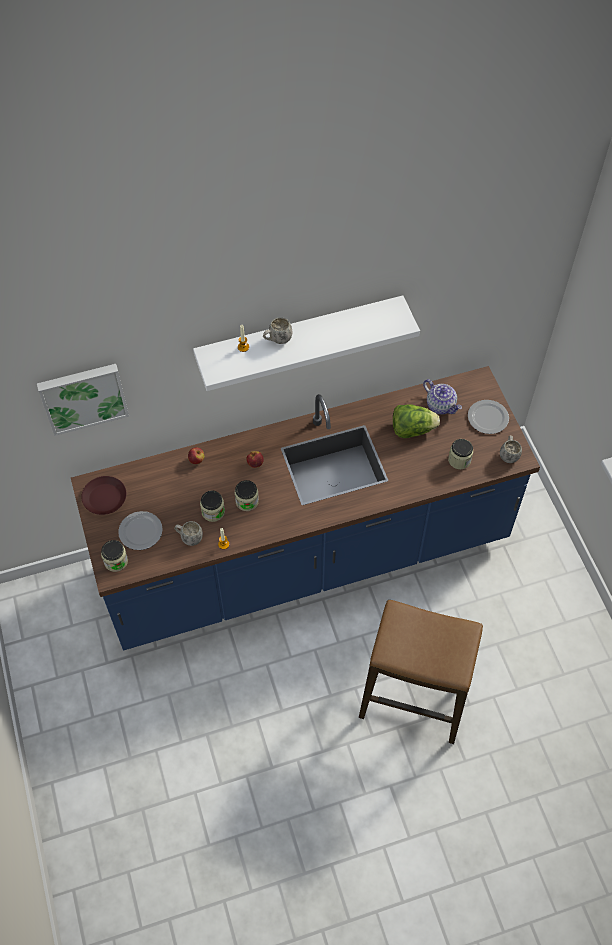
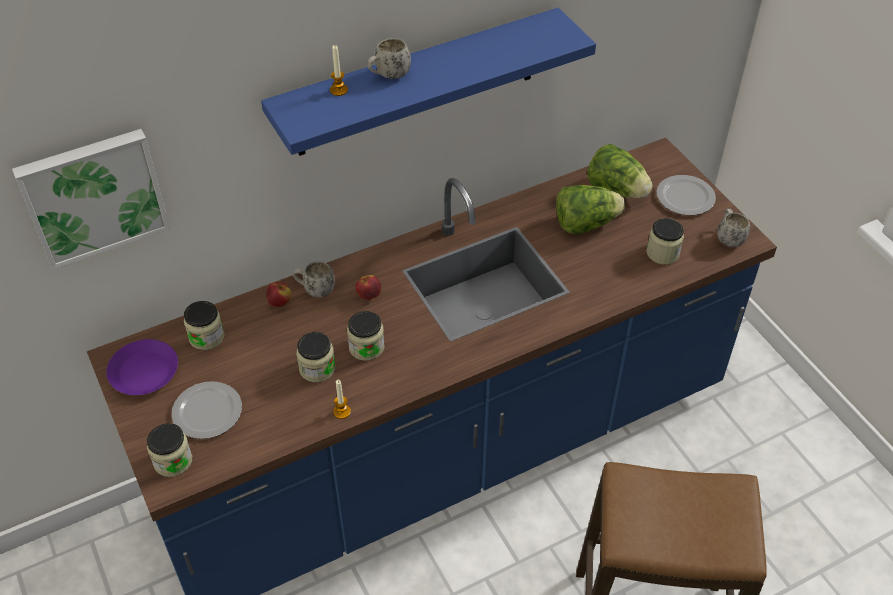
camera: 10 degrees left, 10 degrees down
(104, 498) = (143, 373): brown plate -> purple plate
(146, 478) = (206, 337): none -> jar
(189, 538) = (285, 410): white mug -> white mug (315, 290)
(299, 337) = (417, 83): white shelf -> blue shelf
(441, 405) = (616, 190): teapot -> lettuce

